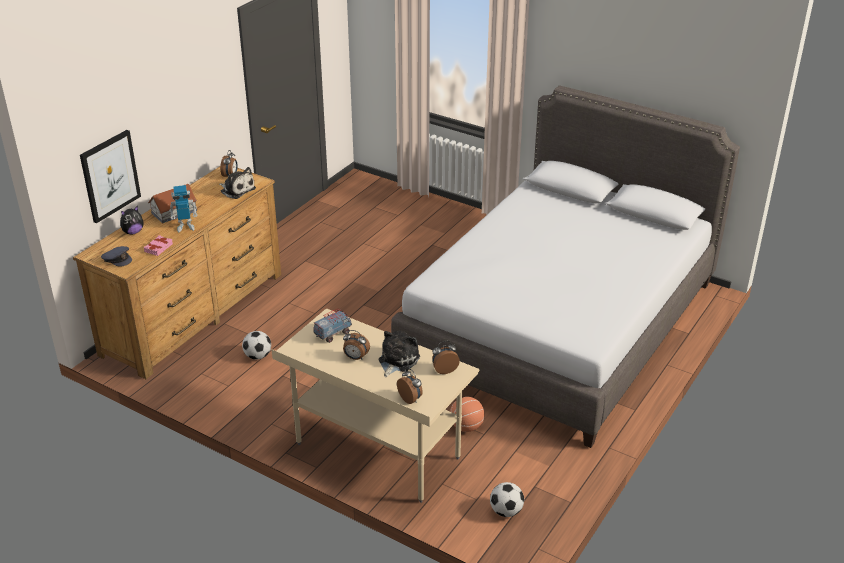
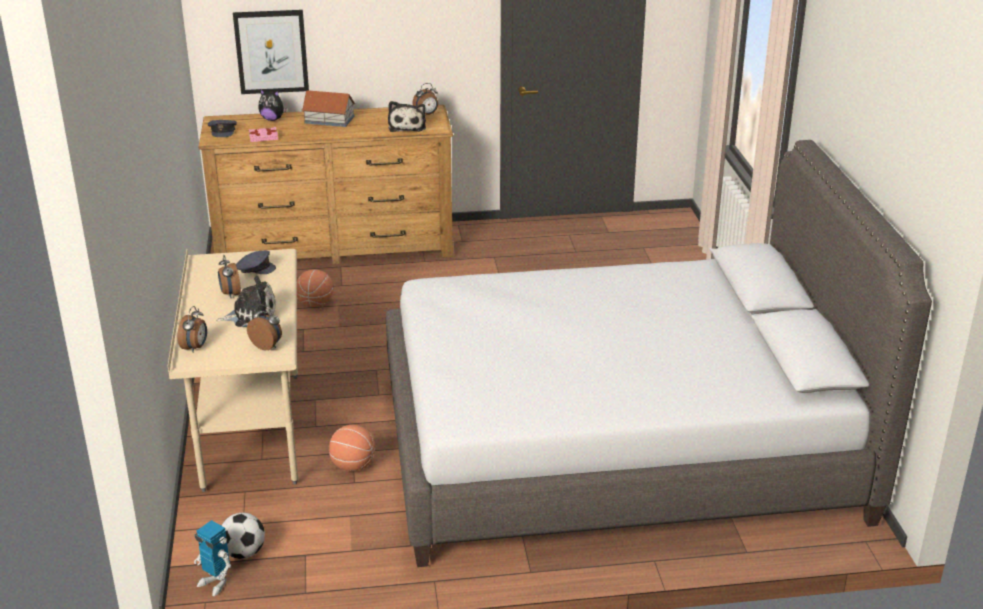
camera: 50 degrees right, 5 degrees down
(185, 226) = (313, 133): toy robot -> toy robot (215, 583)
(258, 356) = (315, 304): football -> basketball
(333, 334) = (255, 268): toy truck -> grey cap

